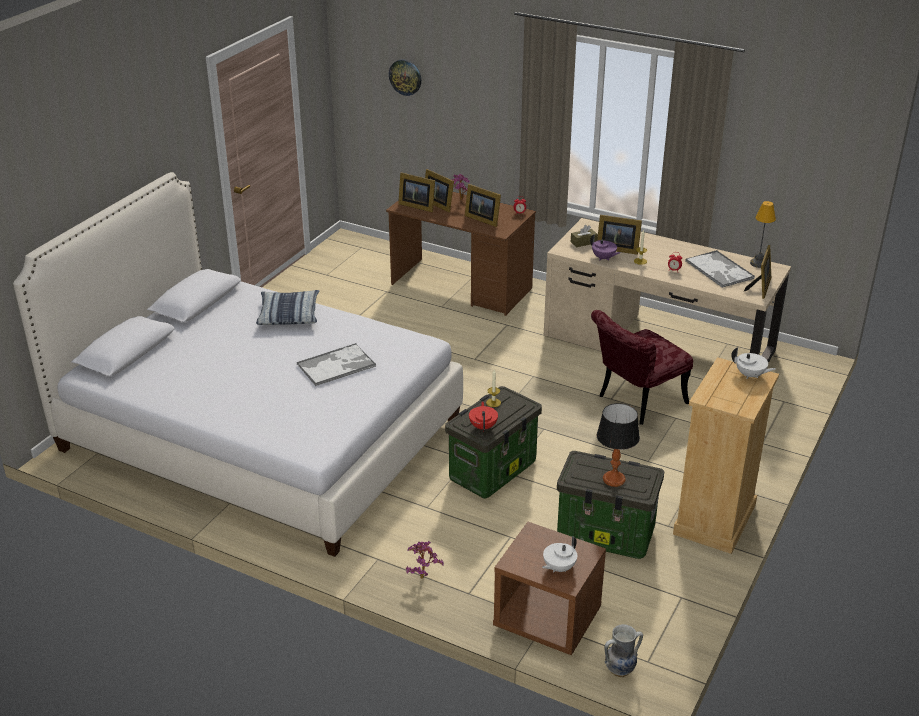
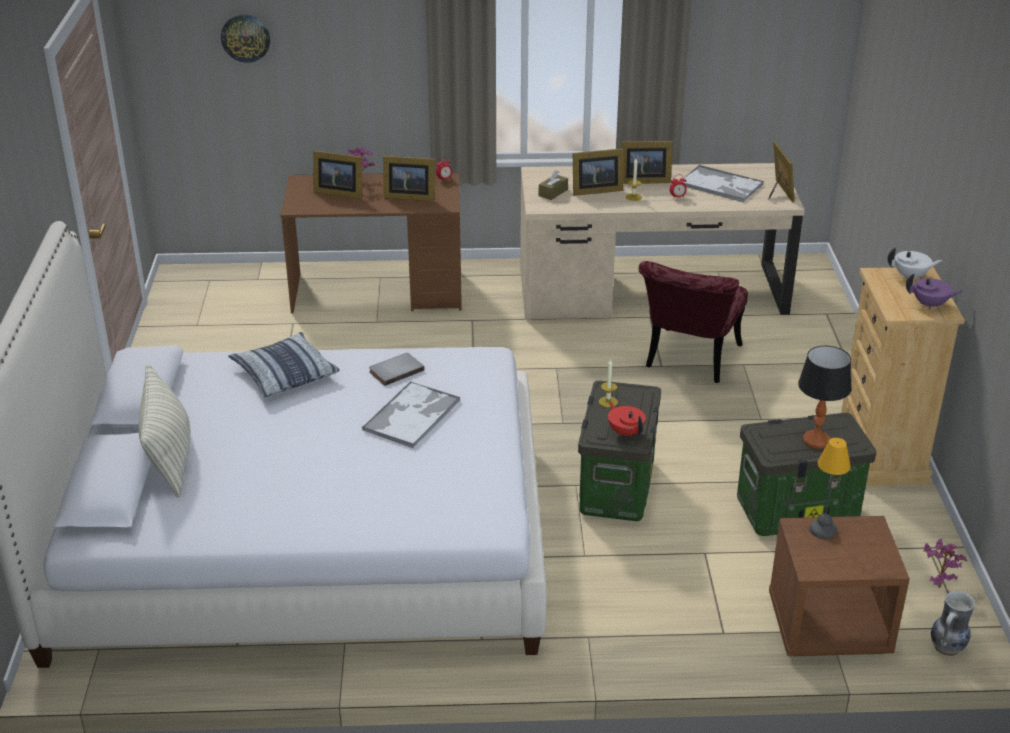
camera: 30 degrees left, 0 degrees up
(174, 343) = (169, 457): none -> pillow
(357, 333) = (395, 370): none -> grey book
(416, 205) = (313, 201): picture frame -> picture frame (642, 180)
(422, 576) = (656, 635): potted plant -> potted plant (937, 584)
(558, 567) = (862, 555): white teapot -> none
(603, 258) = (592, 204): purple teapot -> purple teapot (930, 305)
(757, 263) = (749, 168): table lamp -> table lamp (822, 530)

